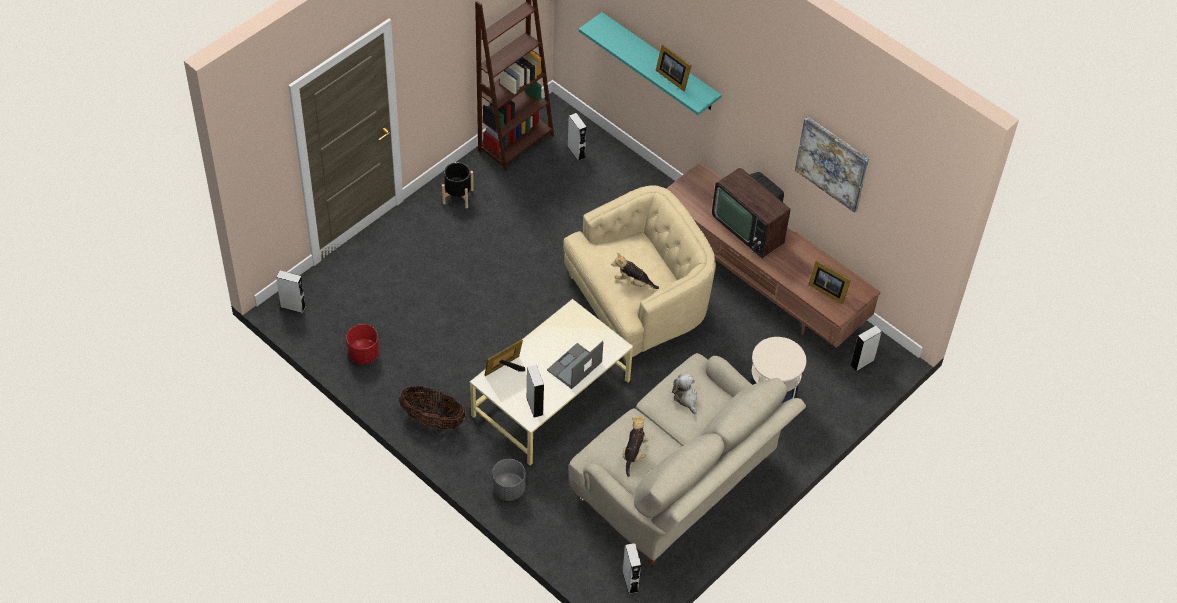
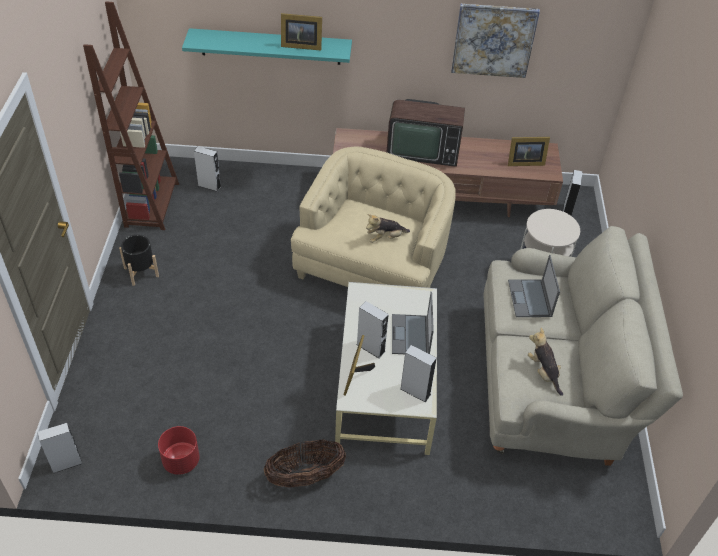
camera: 40 degrees left, 5 degrees down
(508, 489) = (434, 490): grey planter -> none
(630, 581) = (612, 494): grey speaker -> grey speaker (370, 348)
(685, 398) = (530, 299): plush toy -> laptop

